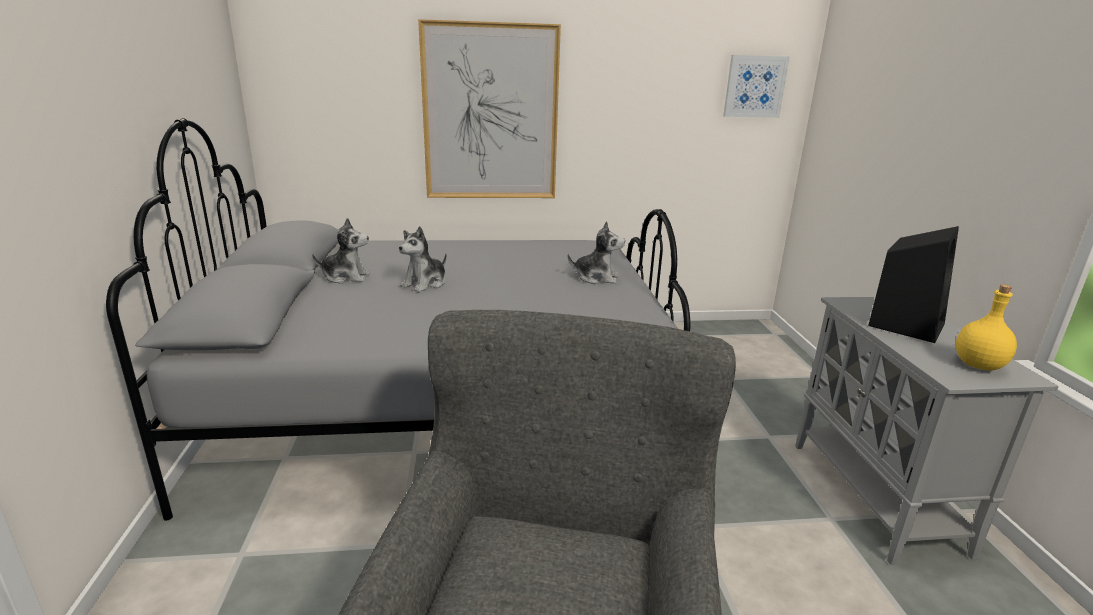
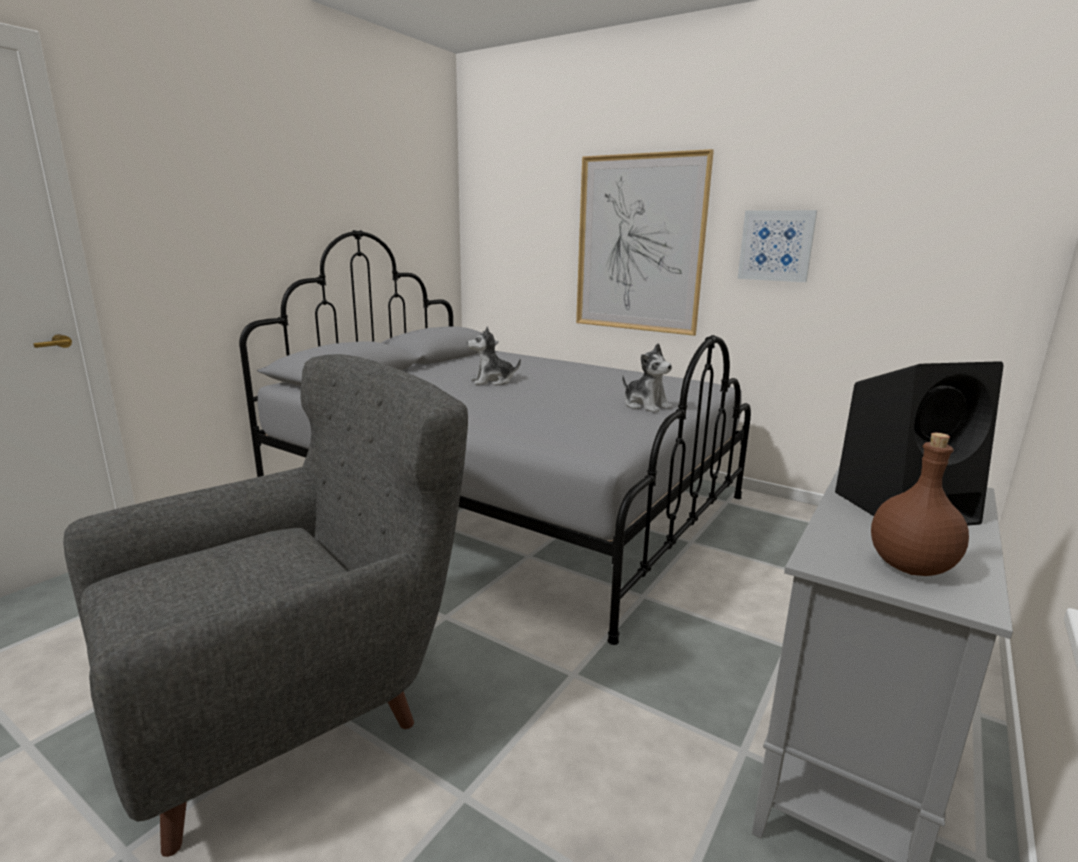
camera: 40 degrees right, 5 degrees down
(346, 277) = (449, 368): plush toy -> none
(754, 86) = (972, 210): picture -> picture (776, 246)
(978, 365) = (908, 567): yellow bottle -> brown bottle

